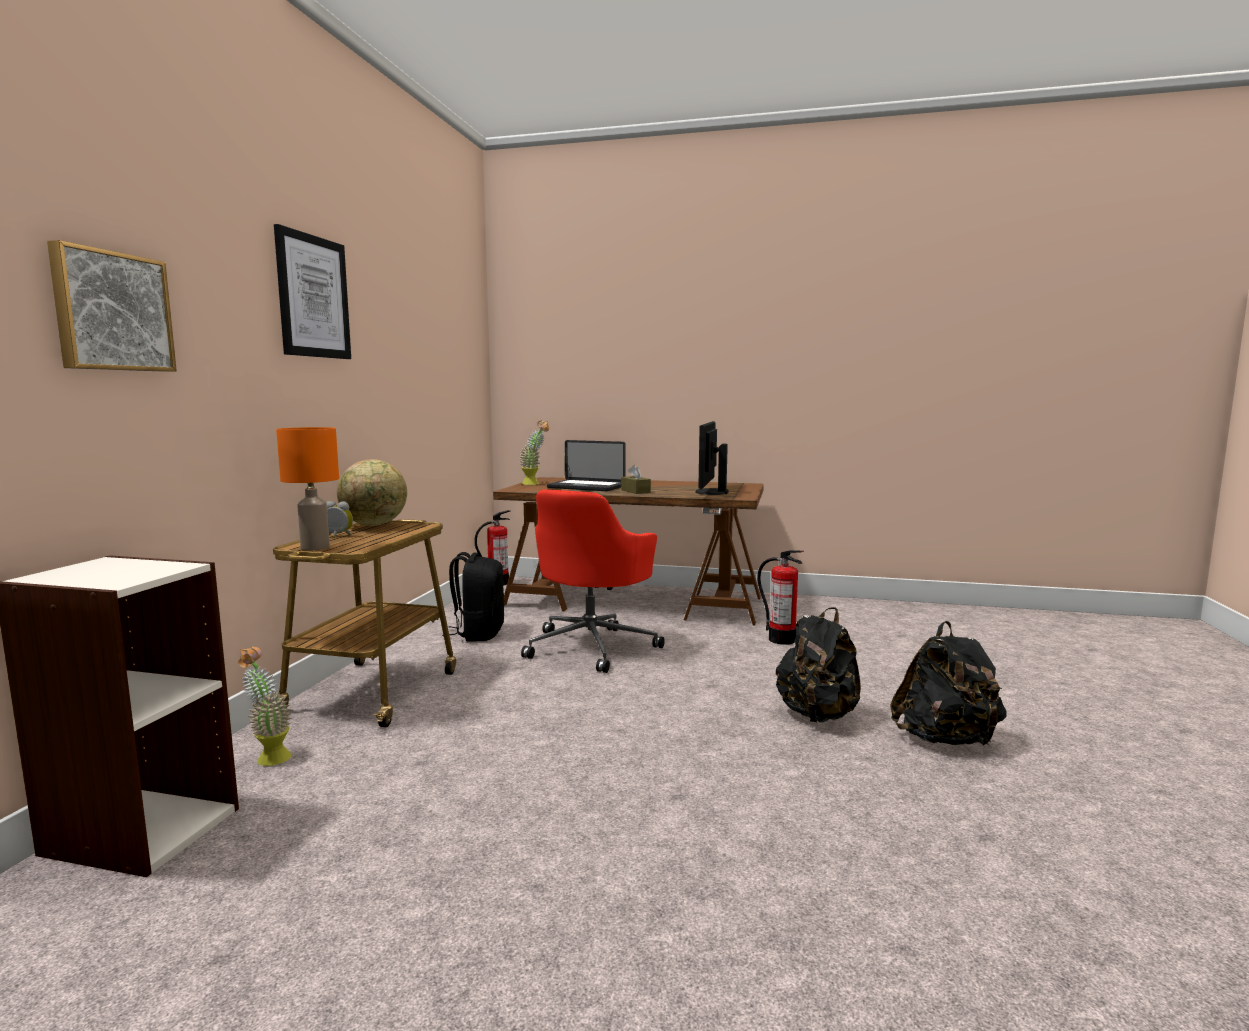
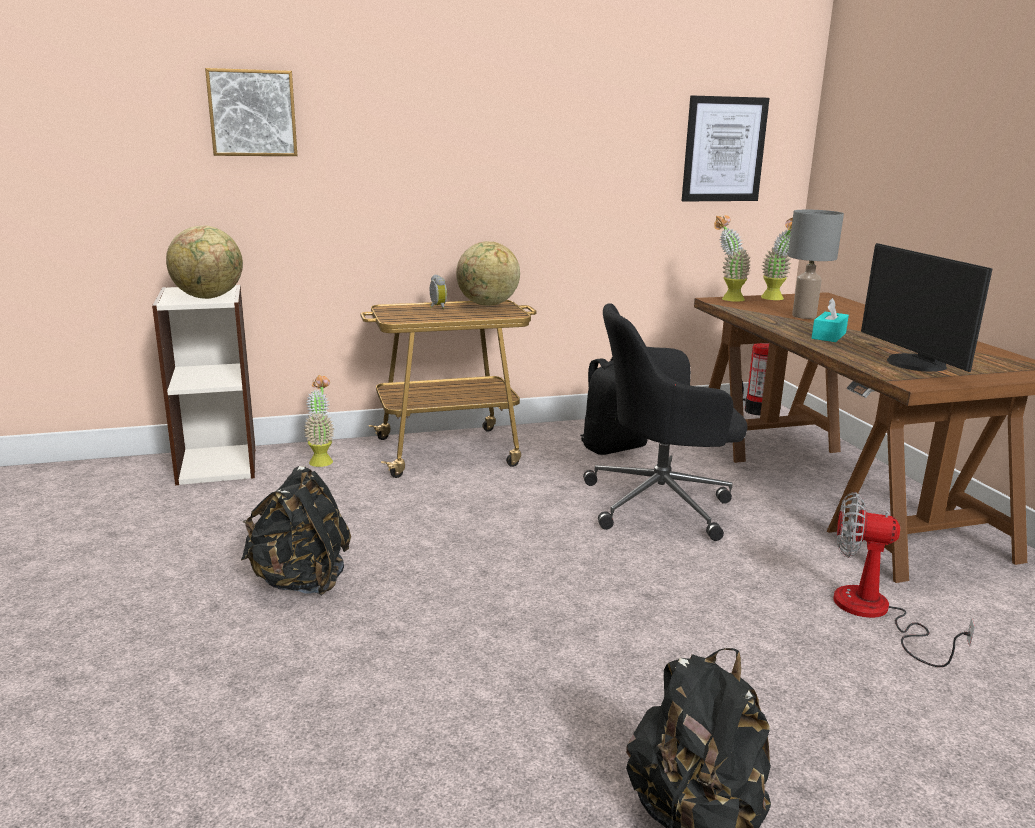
camera: 60 degrees right, 10 degrees up
(148, 569) = (209, 297): none -> globe
(313, 297) = (471, 79): picture -> picture (724, 149)
(314, 547) = (387, 311): orange table lamp -> none
(512, 488) = (726, 299): none -> potted plant
(586, 487) = (804, 316): laptop -> grey table lamp
(592, 646) = (661, 504): red office chair -> black office chair
(635, 491) = (828, 336): brown tissue box -> turquoise tissue box
(710, 492) = (913, 364): monitor -> monitor turned 90 degrees counterclockwise
(782, 639) = (875, 614): fire extinguisher -> fan
(817, 715) = (652, 687): black backpack -> black backpack (301, 582)

